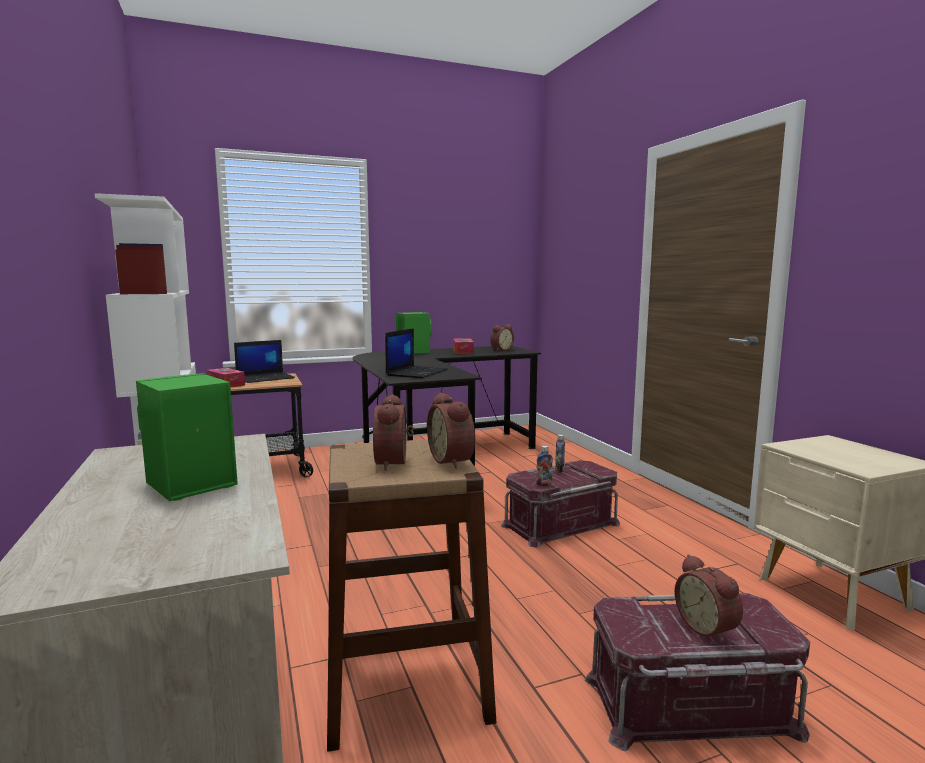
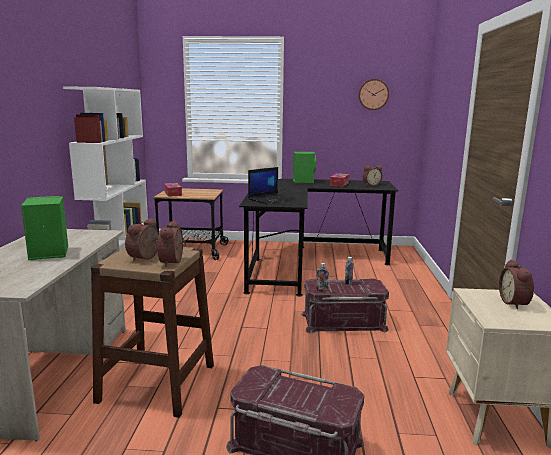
camera: 25 degrees right, 5 degrees up
(265, 378) = (200, 191): laptop -> none
(481, 239) = (373, 94): none -> wall clock
(708, 627) = (300, 398): alarm clock -> alarm clock (515, 303)

